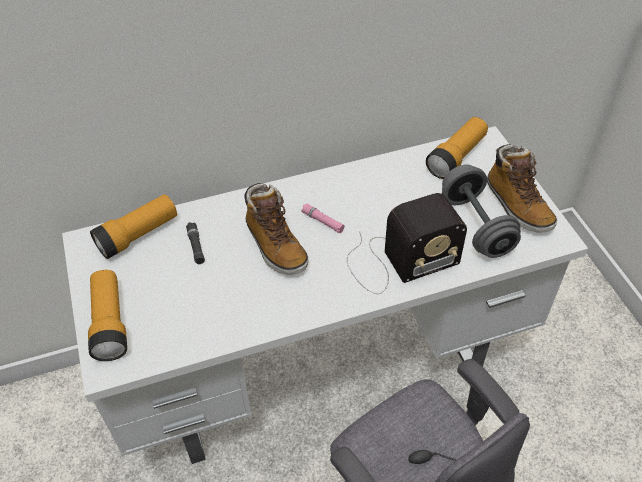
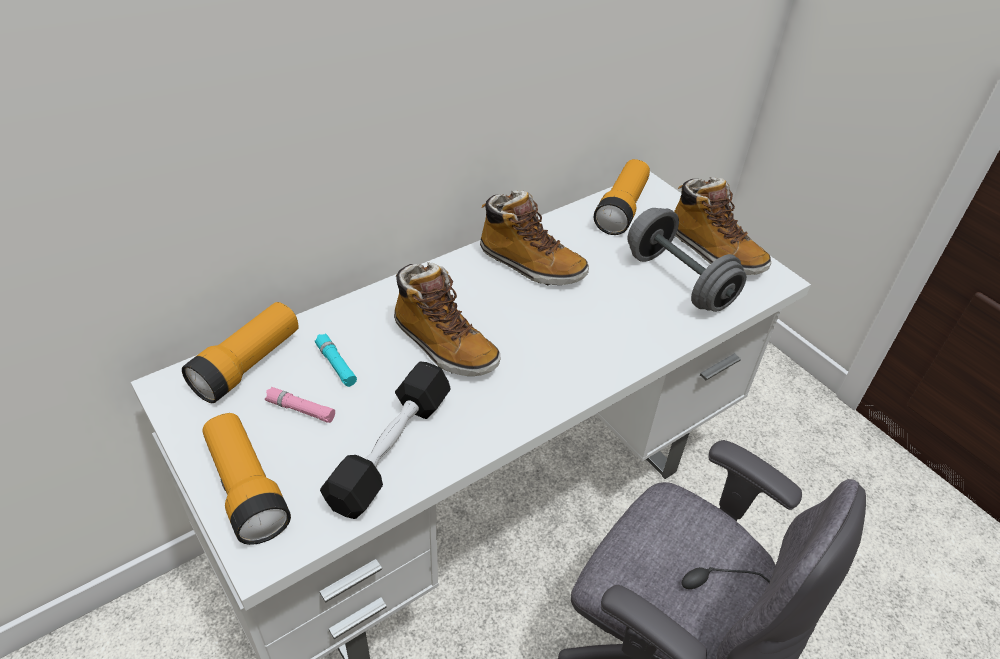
camera: 20 degrees left, 5 degrees down
(196, 246) = (336, 364): black flashlight -> turquoise flashlight
(210, 316) = (390, 450): none -> black dumbbell
(322, 221) = (493, 306): pink flashlight -> pink flashlight (301, 409)
(364, 193) = (530, 264): none -> boot
(398, 261) = (606, 336): radio -> none

